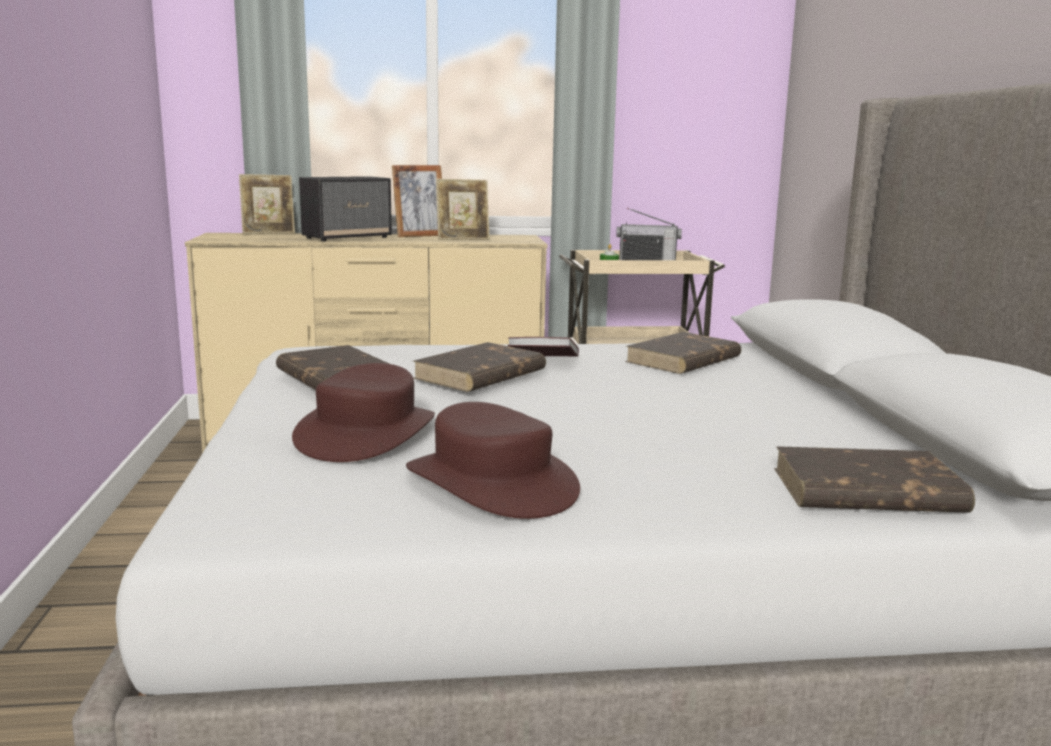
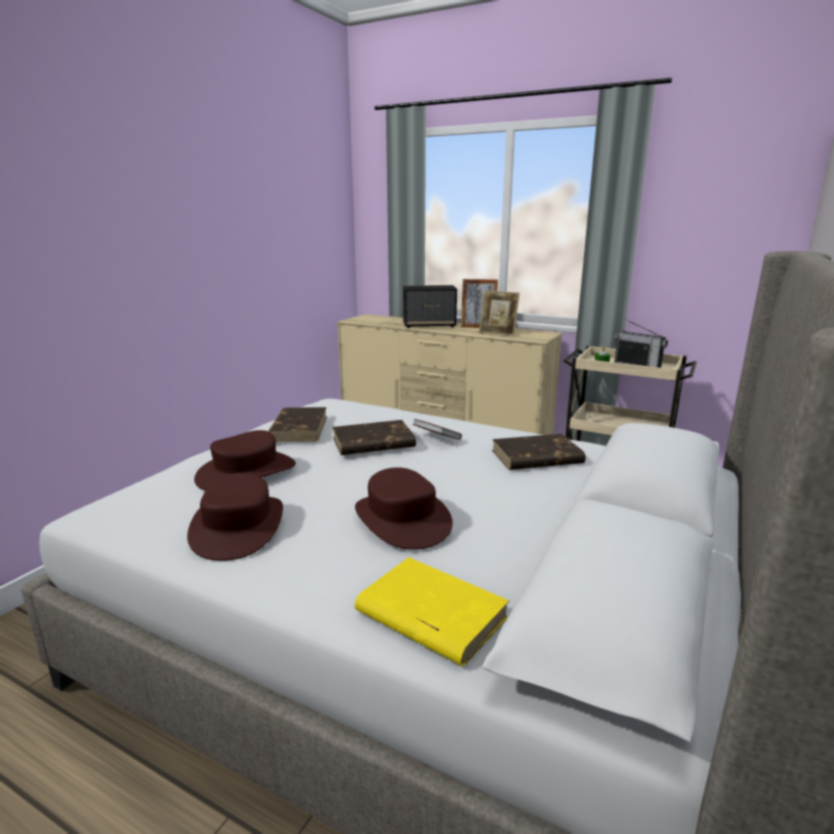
camera: 35 degrees right, 5 degrees up
(268, 233) = (396, 317): picture frame -> none
(671, 431) = (401, 519): none -> brown hat
(865, 491) = (430, 615): brown book -> yellow book

